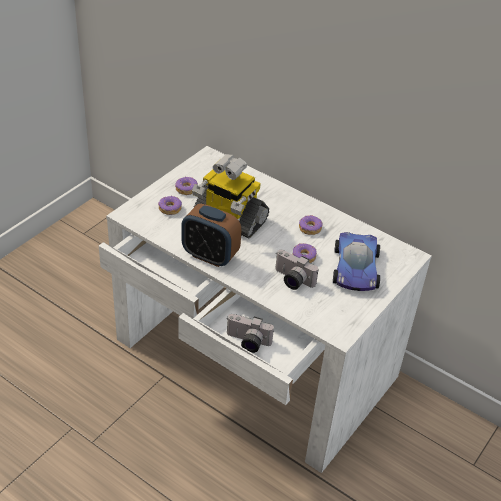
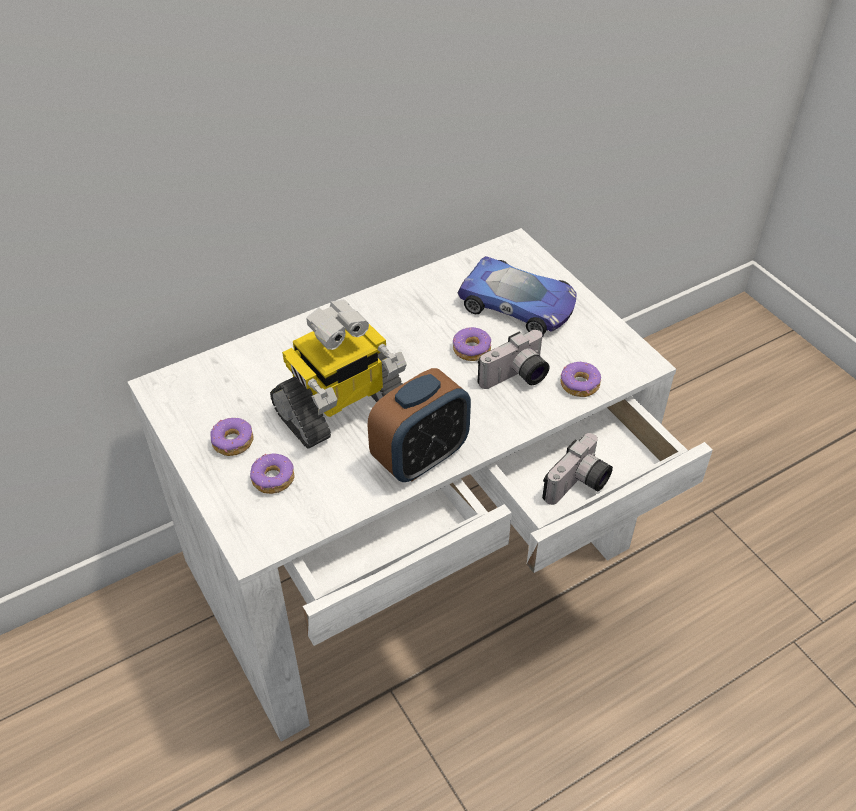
camera: 65 degrees left, 5 degrees up
(309, 228) = (412, 323): donut -> donut (579, 385)

